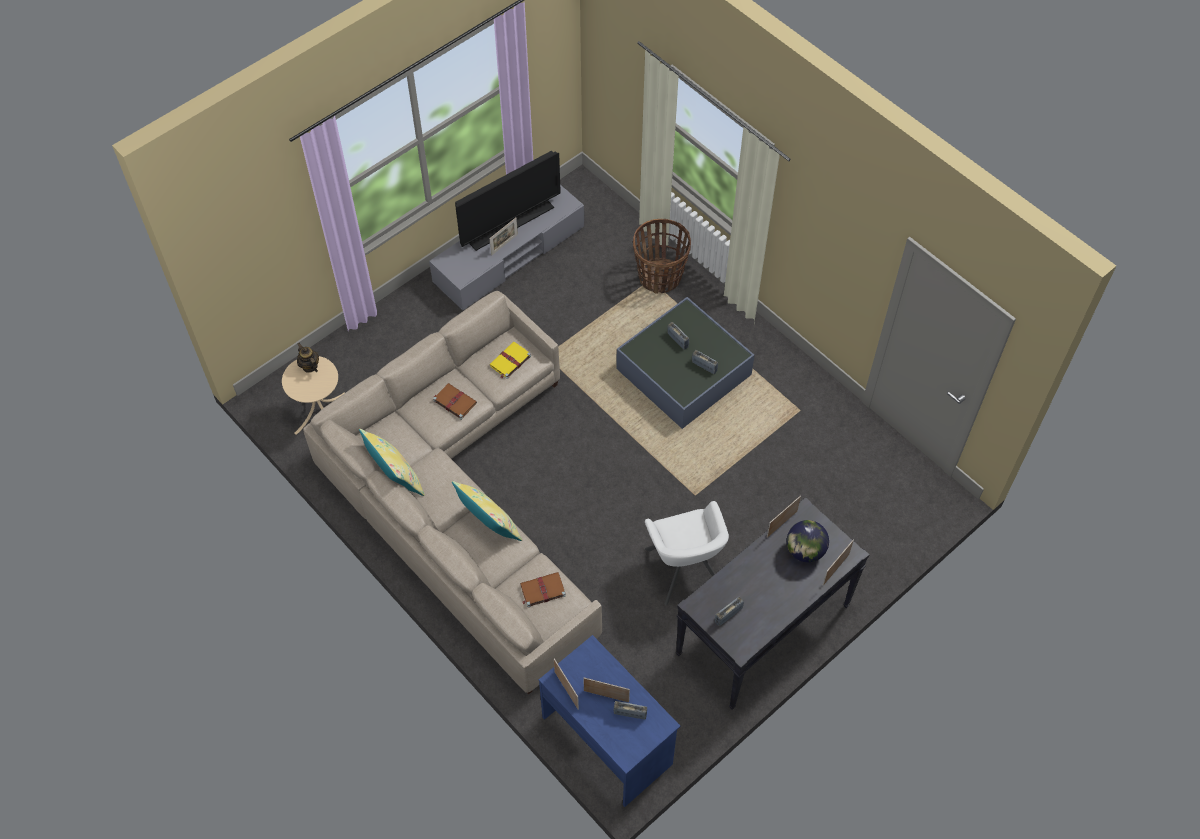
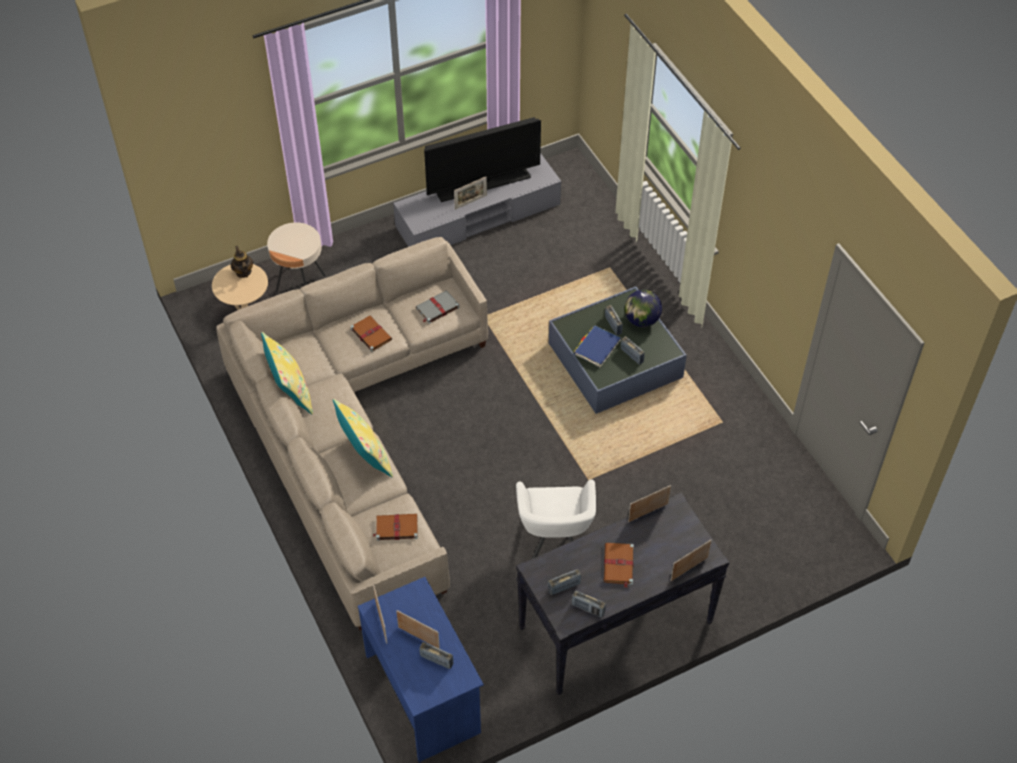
camera: 15 degrees right, 5 degrees down
(358, 360) = (300, 284): none -> beige side table
(510, 361) = (437, 308): yellow book -> grey book
(660, 277) = (620, 266): basket -> none
(670, 366) = (597, 347): none -> blue book
(756, 631) = (588, 609): none -> radio
(771, 582) = (618, 565): none -> brown book
(805, 551) = (663, 543): globe -> globe (641, 320)

